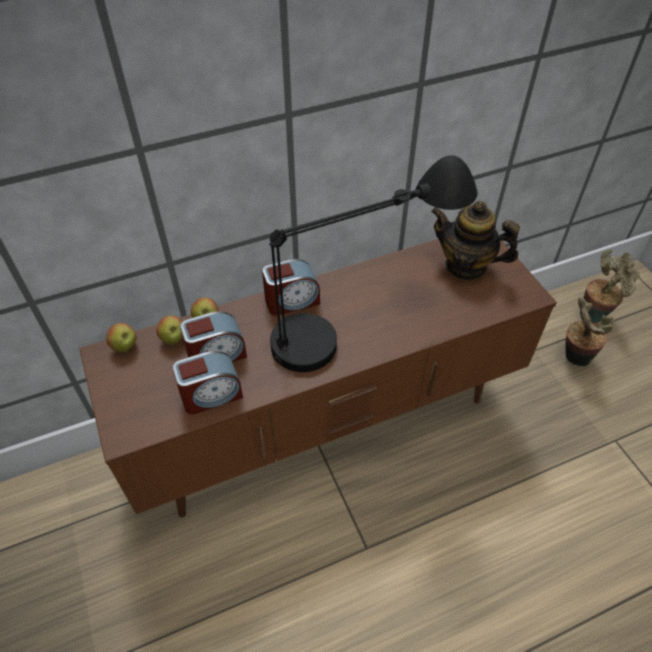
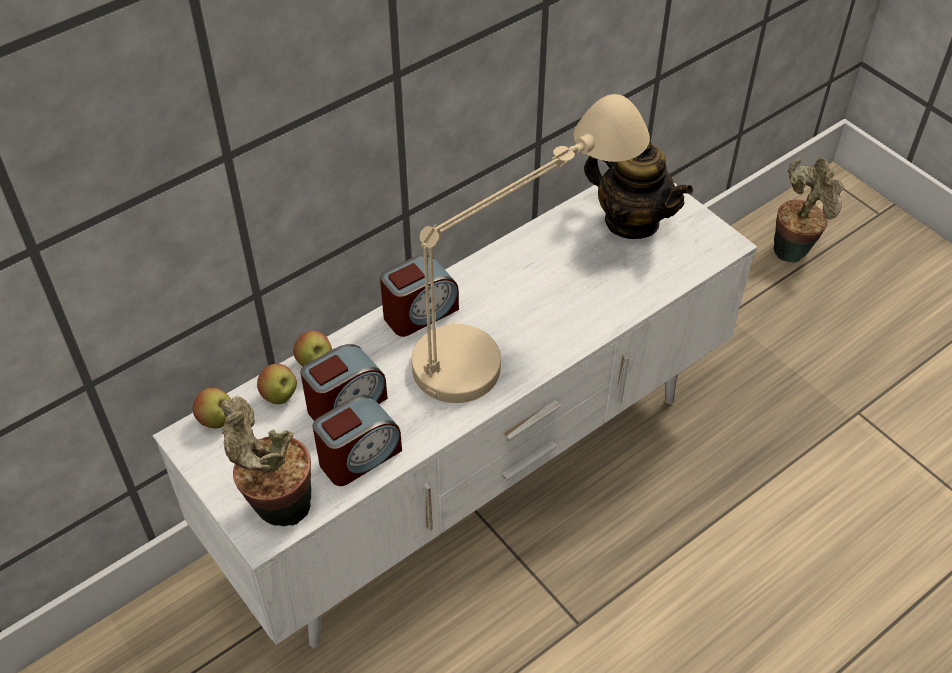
camera: 15 degrees left, 0 degrees up
(325, 427) = (475, 481): brown tv stand -> white tv stand
(357, 326) = (517, 328): black table lamp -> beige table lamp
(466, 266) = (631, 221): teapot -> teapot turned 150 degrees counterclockwise
(574, 357) = (780, 314): potted plant -> potted plant (277, 507)

